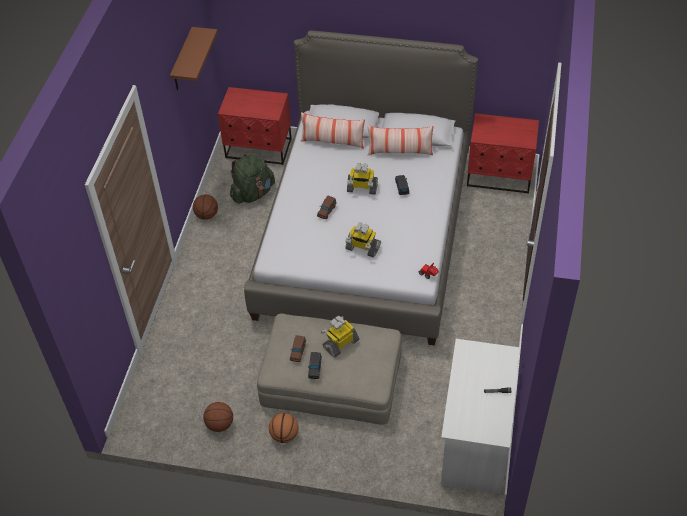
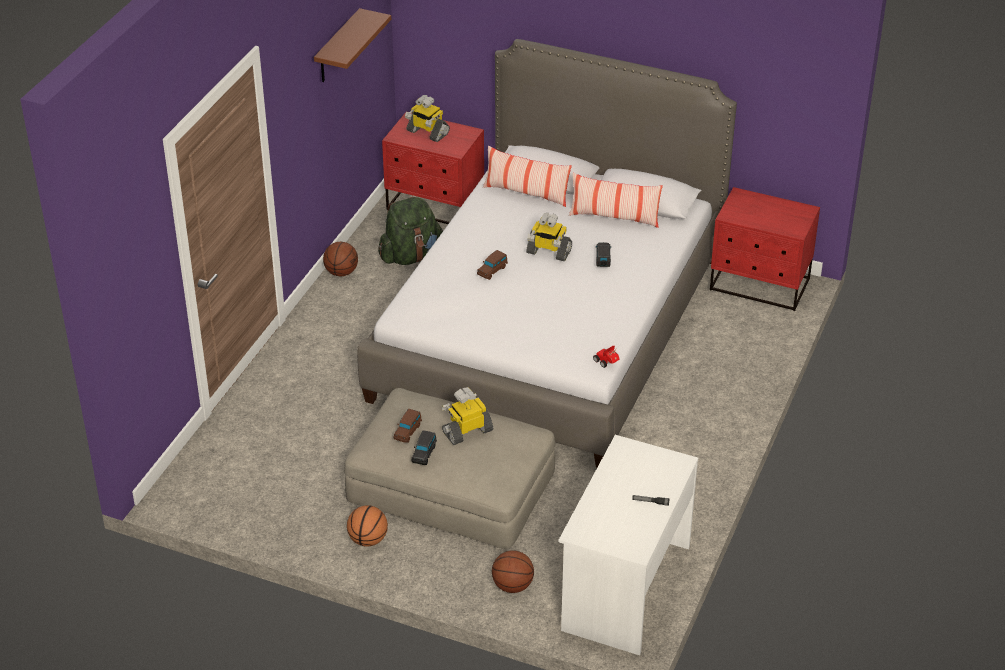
camera: 10 degrees right, 10 degrees down
(219, 424) = (286, 513): basketball -> basketball (512, 586)
(362, 248) = (526, 320): toy robot -> toy robot (427, 132)

